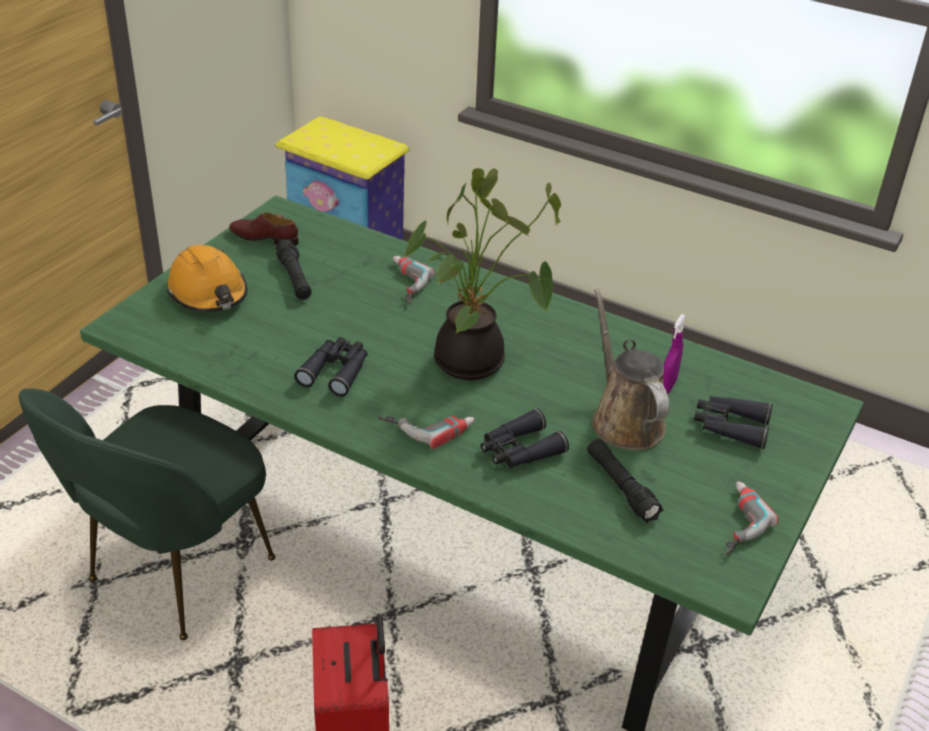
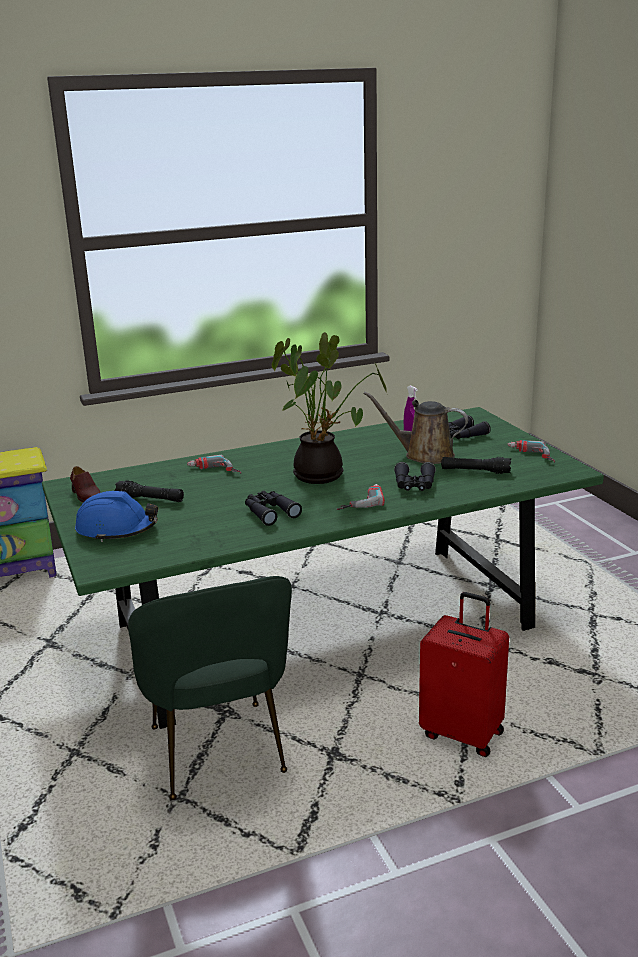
camera: 50 degrees left, 15 degrees down
(208, 293) = (117, 529): orange hard hat -> blue hard hat
(264, 238) = (86, 496): brown shoe -> brown shoe turned 90 degrees counterclockwise

